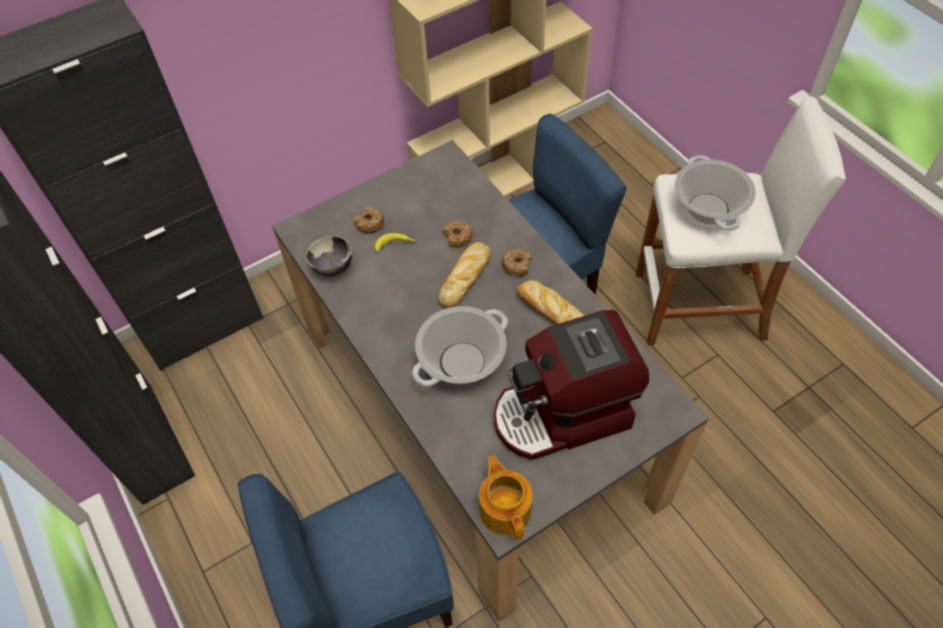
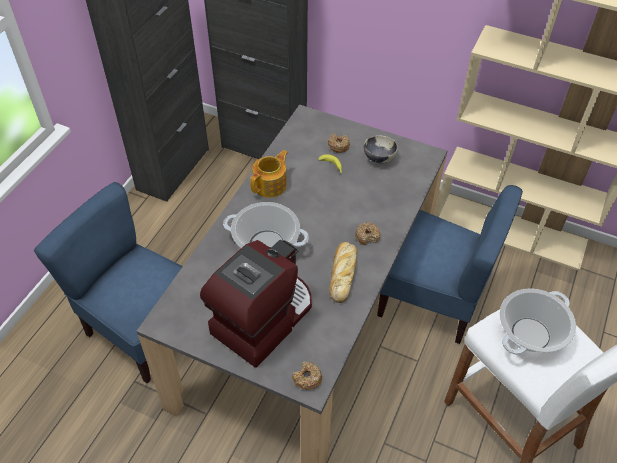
camera: 55 degrees right, 5 degrees down
(332, 267) = (290, 146): bowl -> bowl (379, 158)
(457, 237) = (365, 194): donut -> donut (307, 378)
(466, 277) = (335, 214): bread -> none
(505, 508) = (173, 318): teapot -> teapot (271, 185)
(563, 415) = (262, 318): coffee machine -> coffee machine turned 90 degrees clockwise

